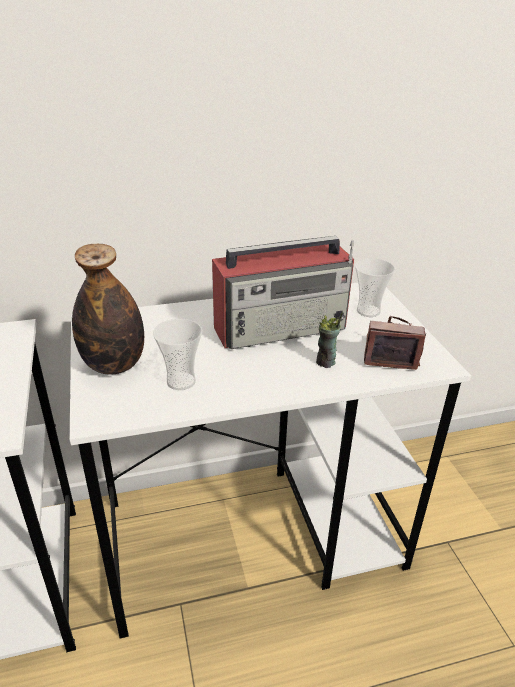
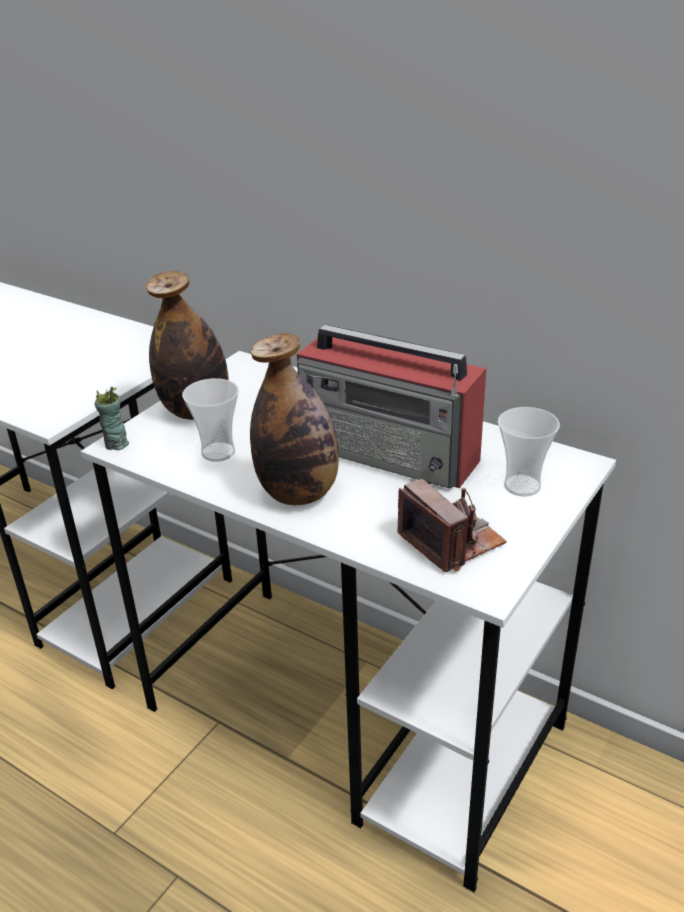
camera: 50 degrees right, 0 degrees up
(275, 376) = (299, 493): none -> bottle
(326, 362) = (368, 509): cup -> cup (116, 444)

